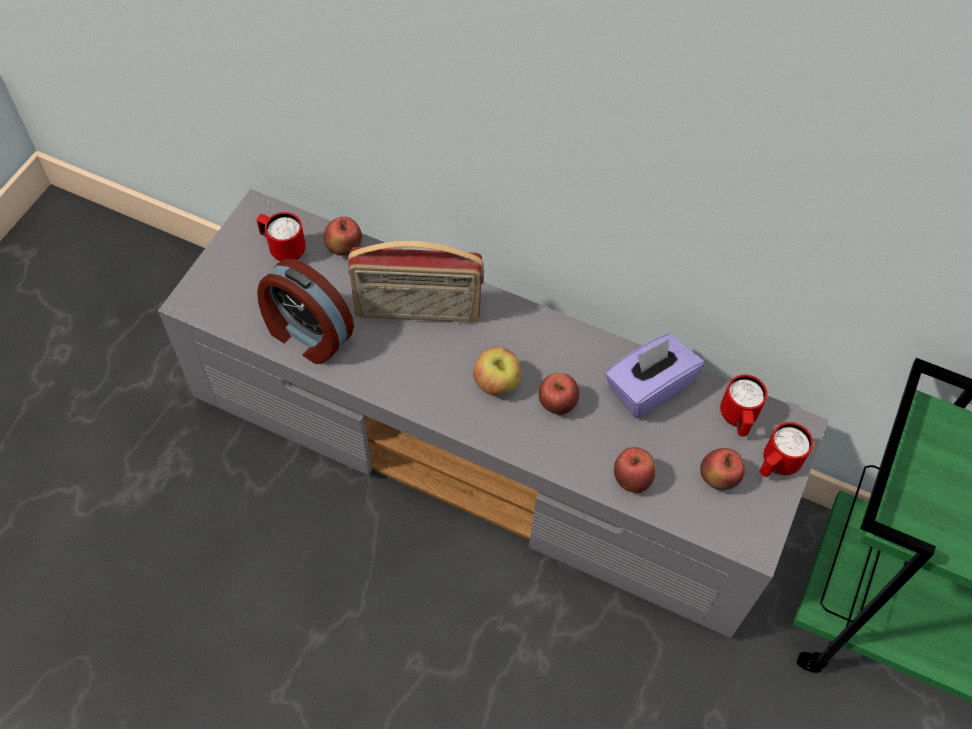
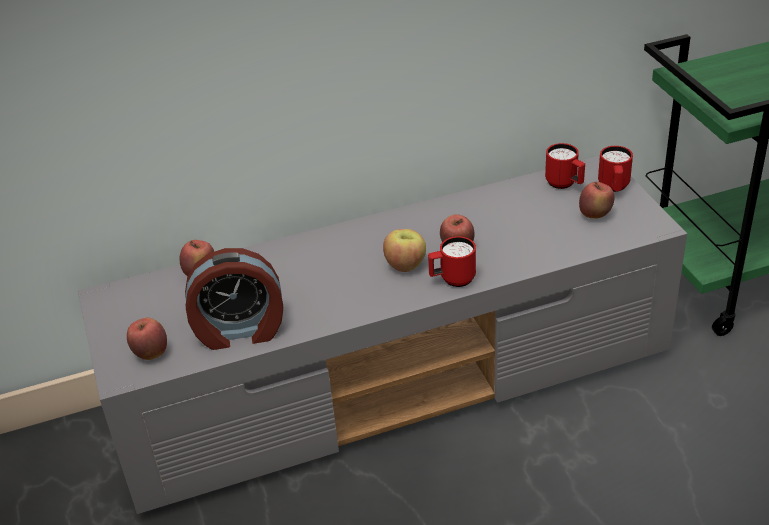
camera: 40 degrees left, 20 degrees down
(283, 249) = (153, 303): red mug -> red mug (452, 280)
(417, 312) = (301, 268): radio -> none
(631, 479) = (552, 249): apple -> apple (151, 353)
(648, 388) = (496, 205): purple tissue box -> none

